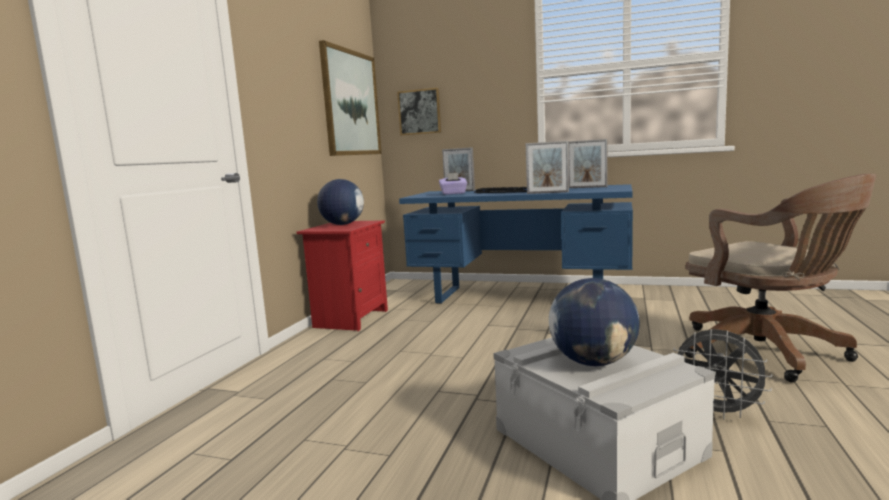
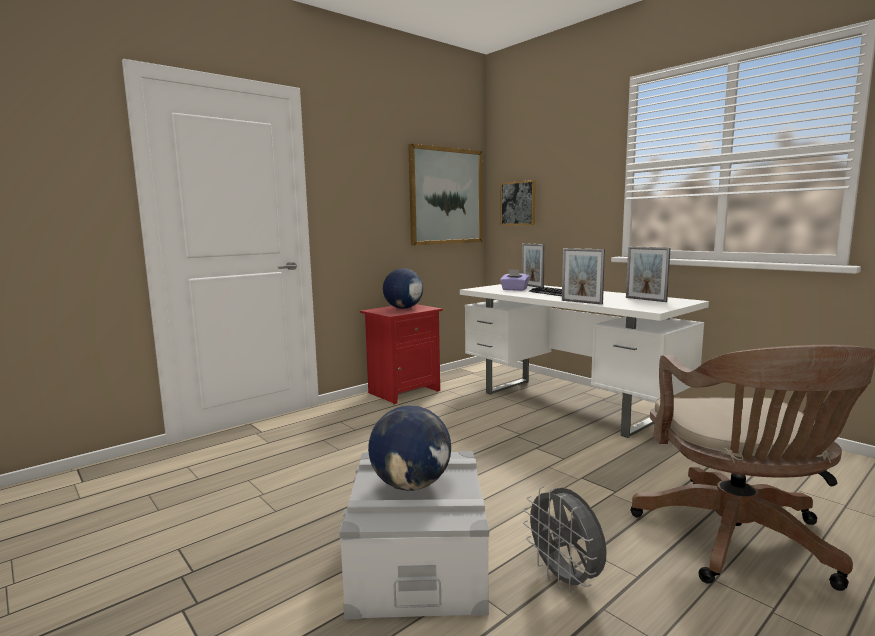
camera: 30 degrees right, 0 degrees up
(520, 297) = (569, 405): blue desk -> white desk

